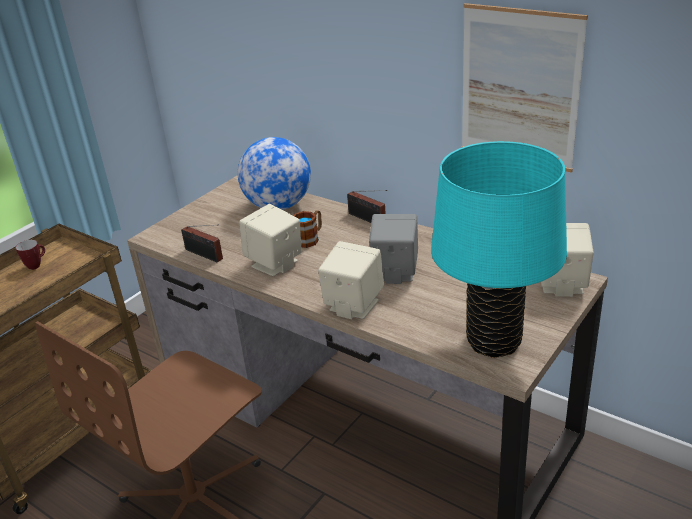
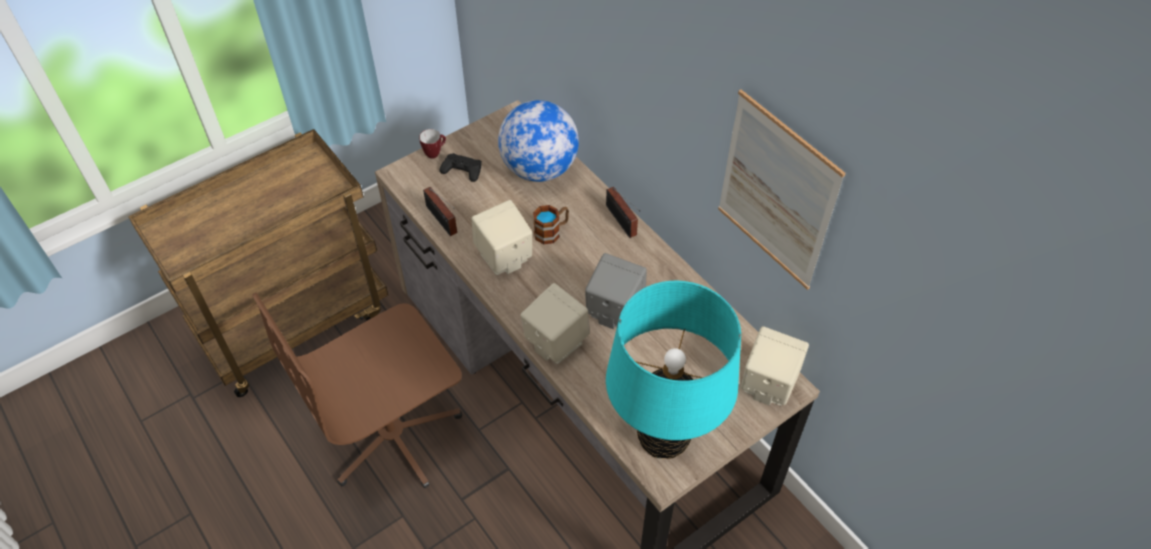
camera: 15 degrees right, 20 degrees up
(36, 265) = (282, 178): mug -> mug (435, 153)
(209, 221) = (462, 170): none -> black game controller

